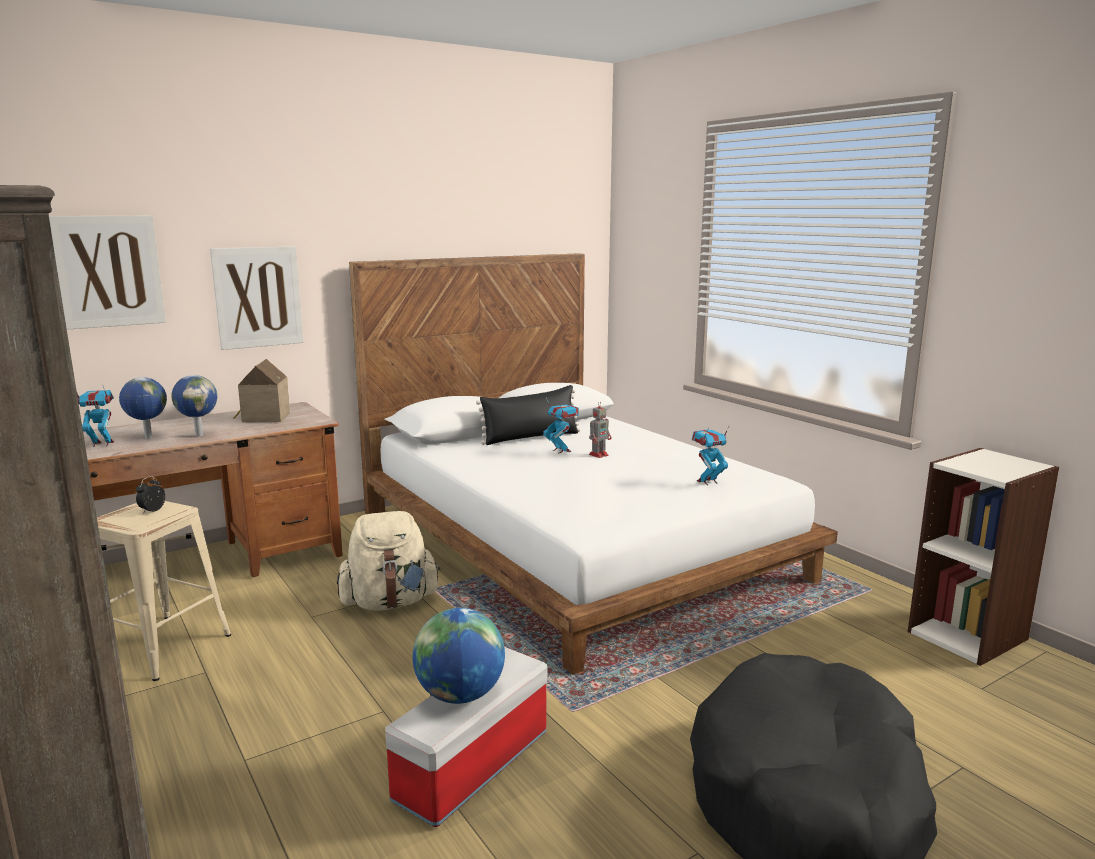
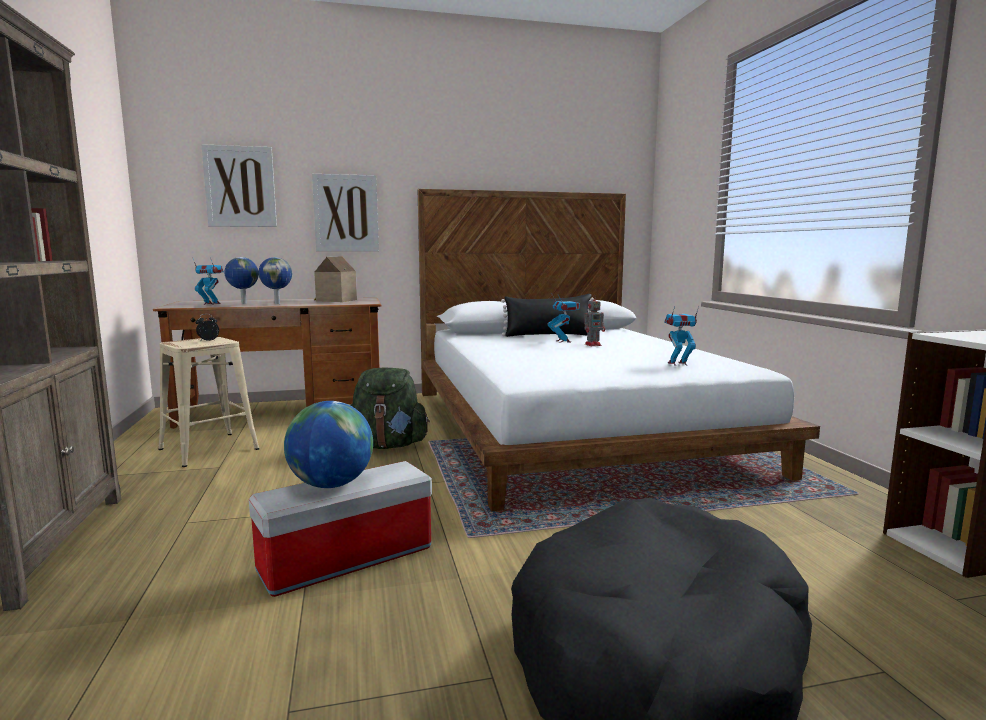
camera: 20 degrees right, 5 degrees down
(390, 602) = (388, 445): beige backpack -> green backpack

